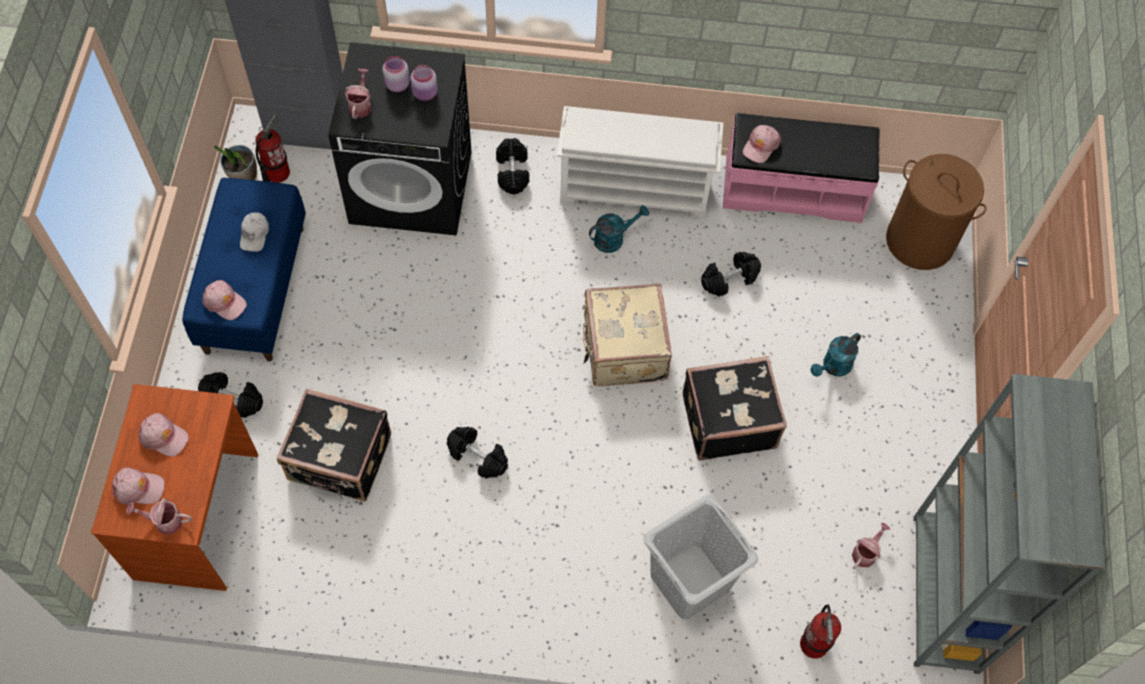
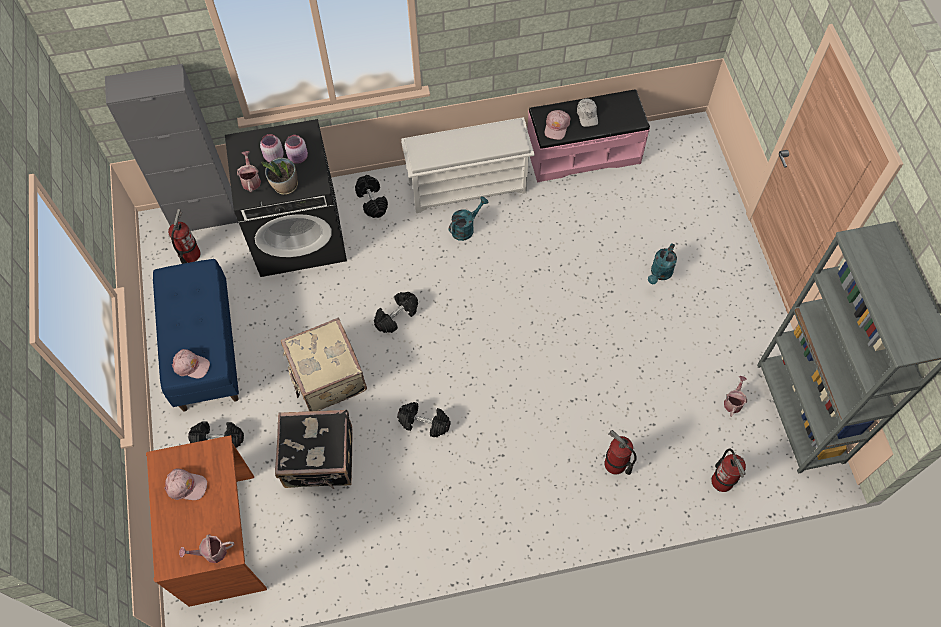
camera: 15 degrees left, 0 degrees up
(138, 488) = (180, 533): pink cap -> none
(243, 176) = (164, 265): potted plant -> potted plant (285, 186)
(255, 234) = (196, 306): white cap -> white cap (587, 115)
(623, 349) = (503, 308): beige suitcase -> beige suitcase (326, 376)
(689, 581) = (615, 464): grey laundry basket -> fire extinguisher
(727, 419) = (598, 336): black suitcase -> none
(729, 279) = (561, 232): black dumbbell -> black dumbbell (396, 316)
(919, 241) = (686, 164): brown laundry basket -> none

